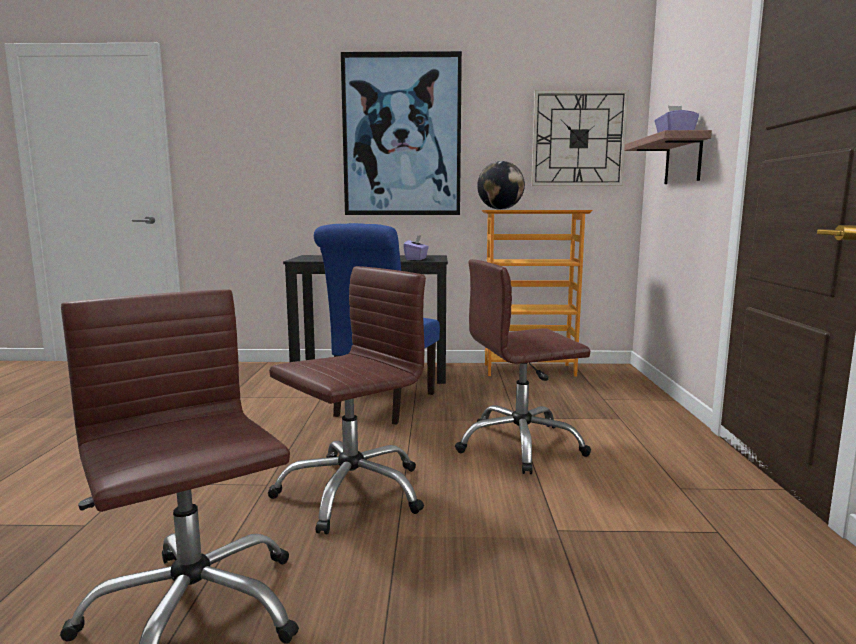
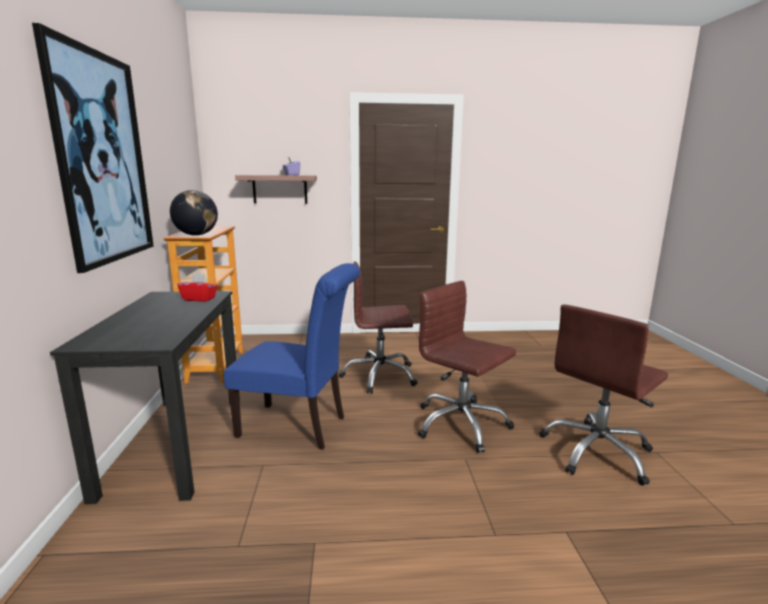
camera: 95 degrees left, 5 degrees up
(416, 259) = (199, 299): purple tissue box -> red tissue box
(520, 445) = (379, 376): brown office chair -> brown office chair turned 105 degrees clockwise
(578, 139) = (183, 166): wall clock -> none

